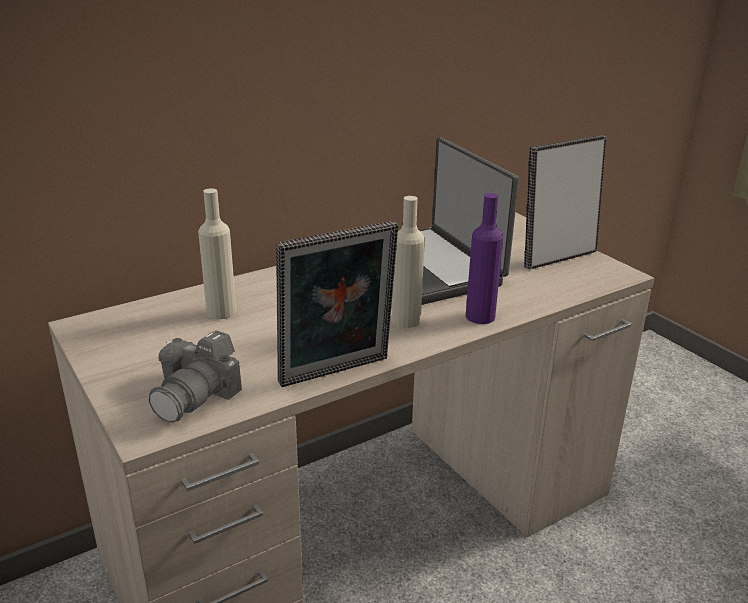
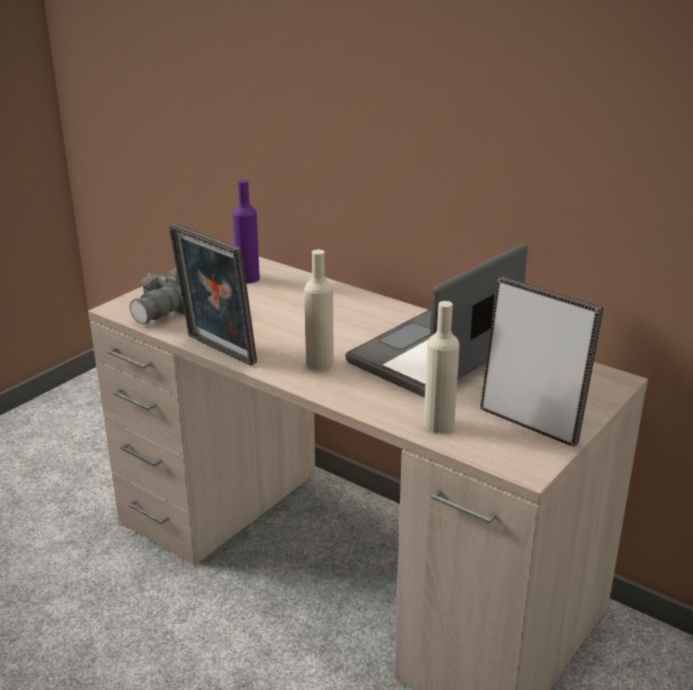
camera: 70 degrees right, 0 degrees up
(196, 395) = (165, 311): camera -> camera turned 60 degrees counterclockwise
(221, 312) = (280, 292): beige bottle -> beige bottle (439, 424)
(480, 316) = (352, 395): purple bottle -> purple bottle (248, 278)

